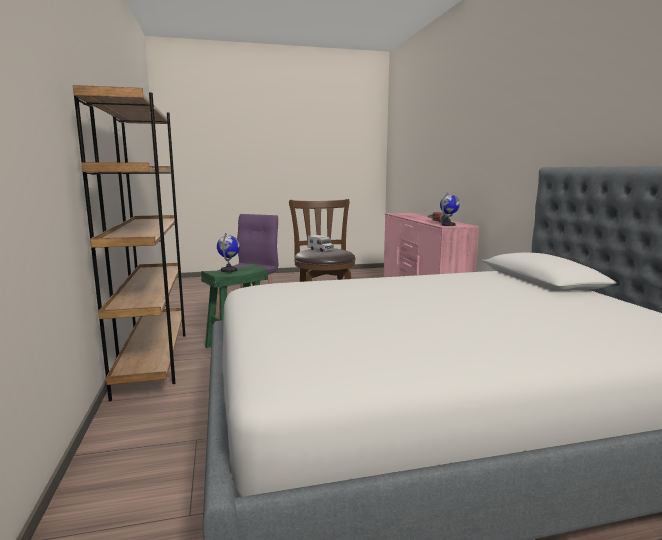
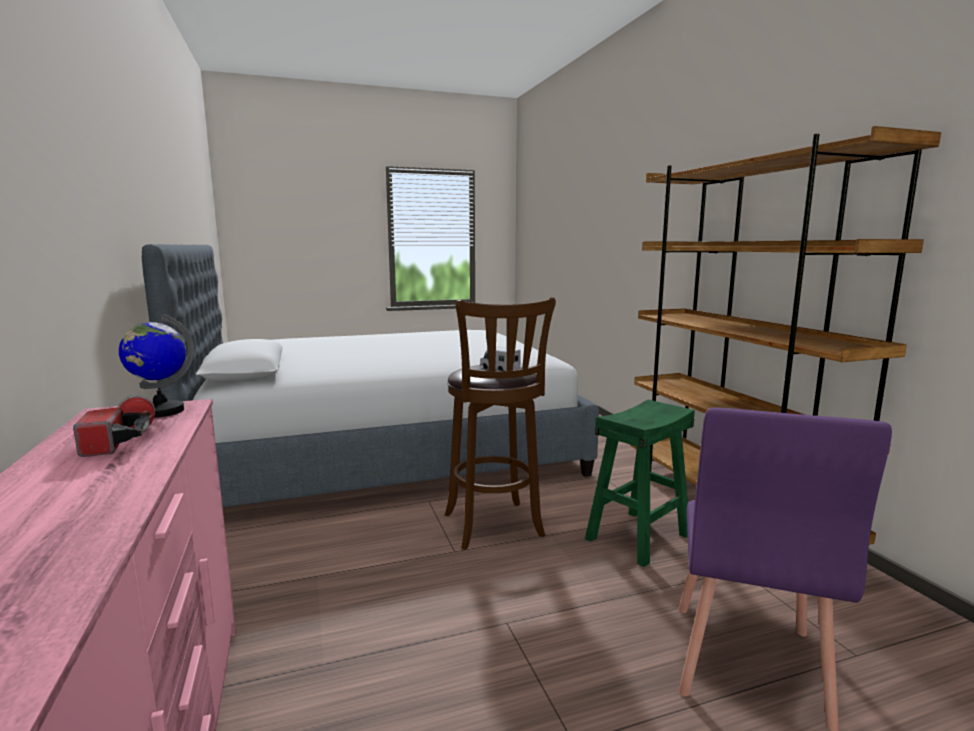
camera: 175 degrees right, 0 degrees up
(229, 270) = (657, 416): globe -> none

